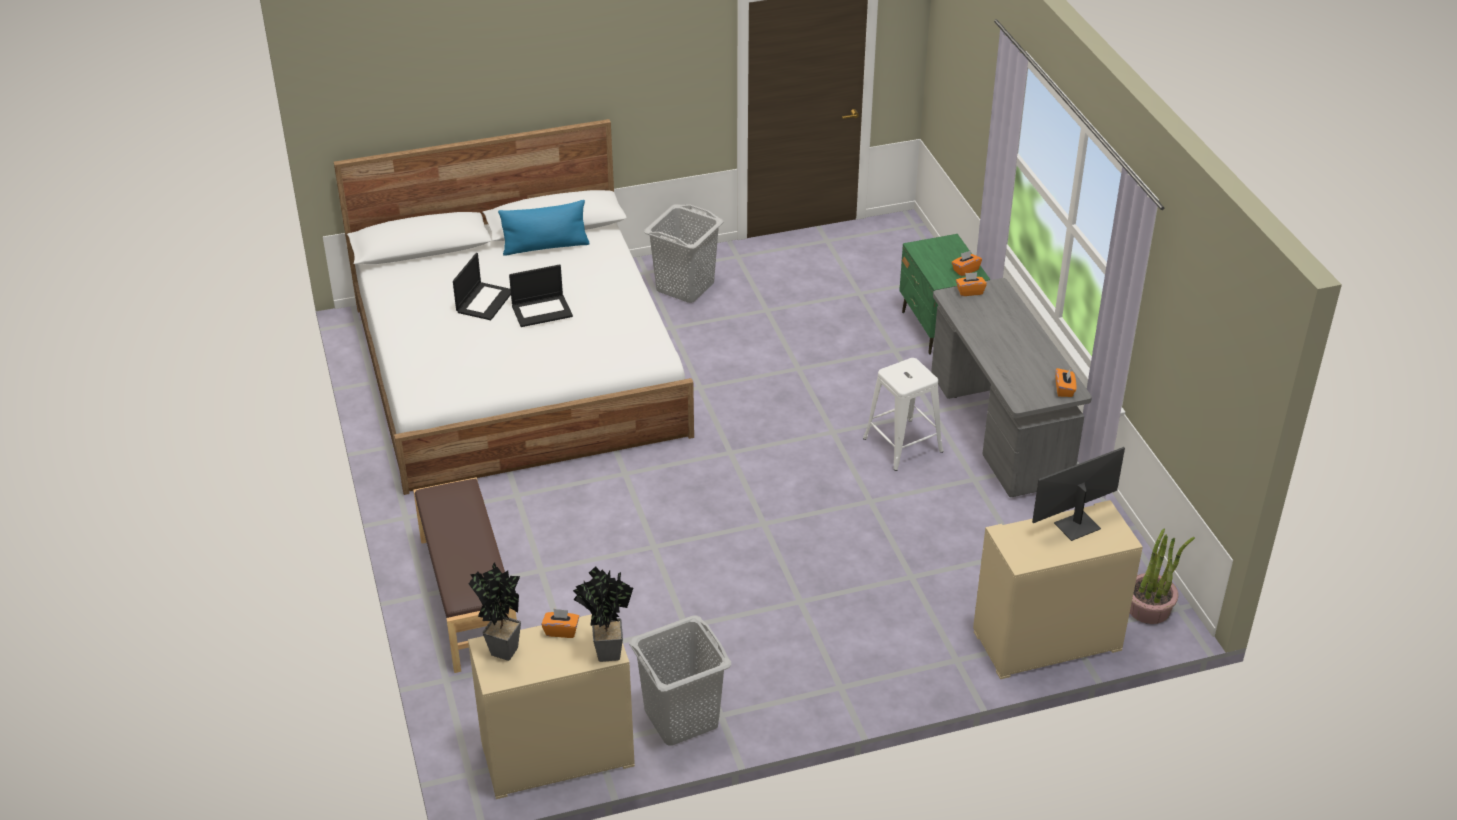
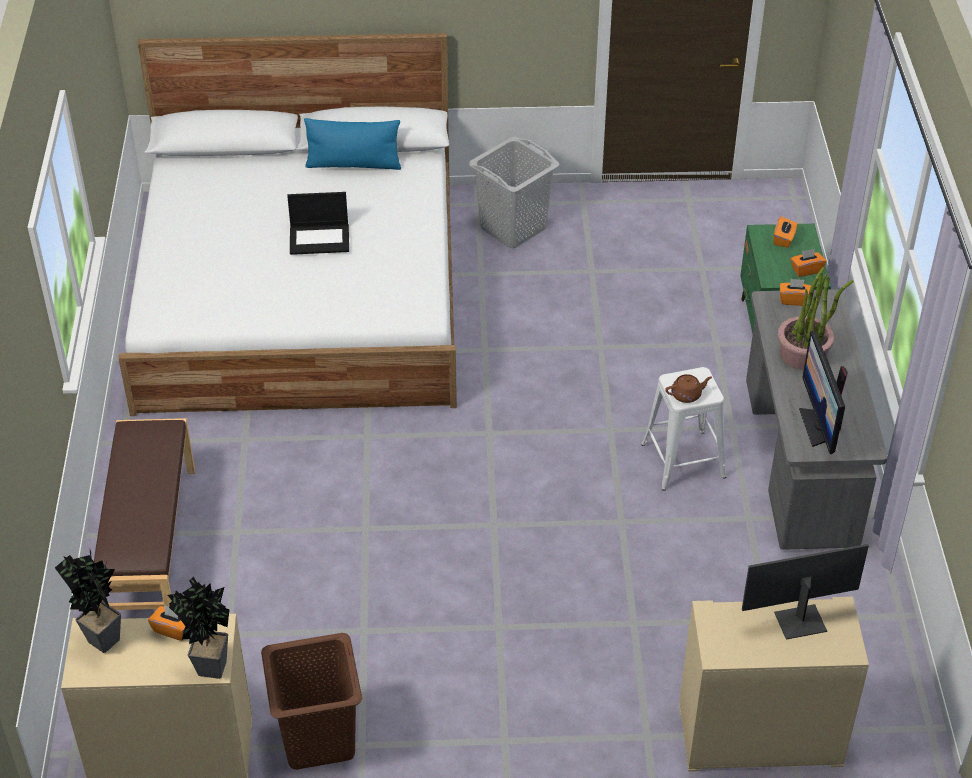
camera: 15 degrees right, 5 degrees up
(484, 301) = (264, 217): laptop -> none
(682, 718) = (319, 739): grey laundry basket -> brown laundry basket
(907, 381) = (687, 395): none -> brown teapot
(1028, 383) = (819, 426): none -> monitor
(1064, 389) = (858, 442): orange tissue box -> orange tissue box (784, 239)
(1149, 608) = (894, 720): potted plant -> potted plant (803, 354)

